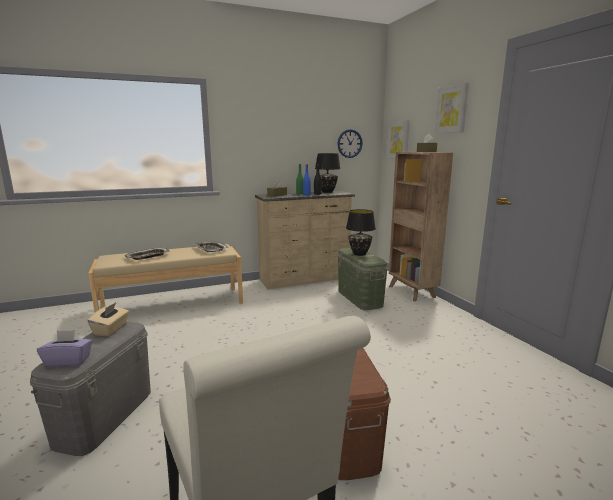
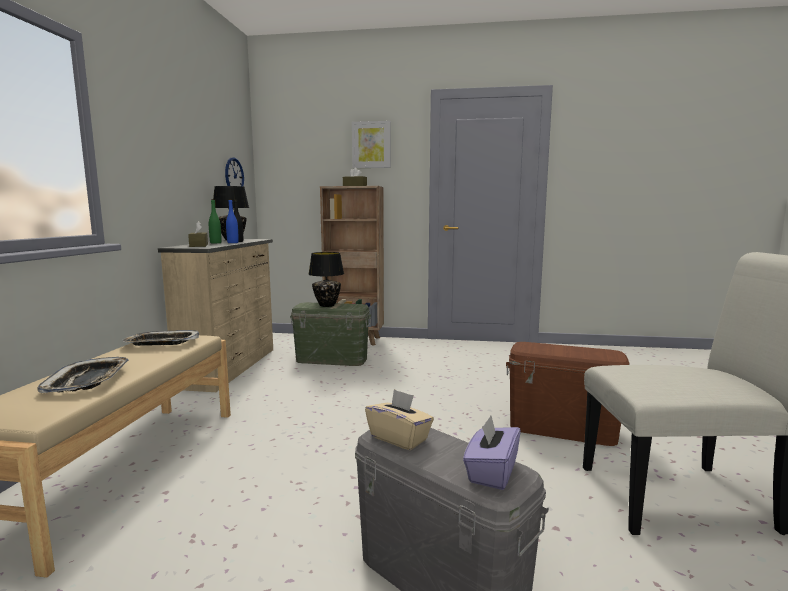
camera: 60 degrees left, 5 degrees down
(398, 140) = (289, 175): picture -> none

